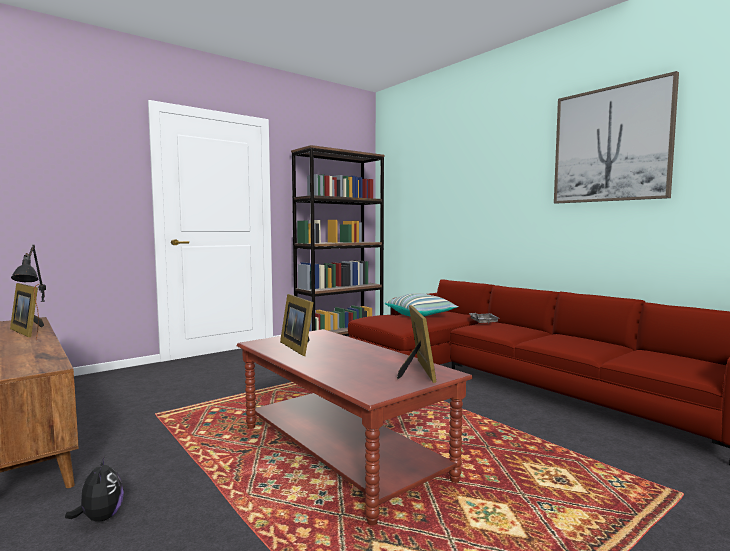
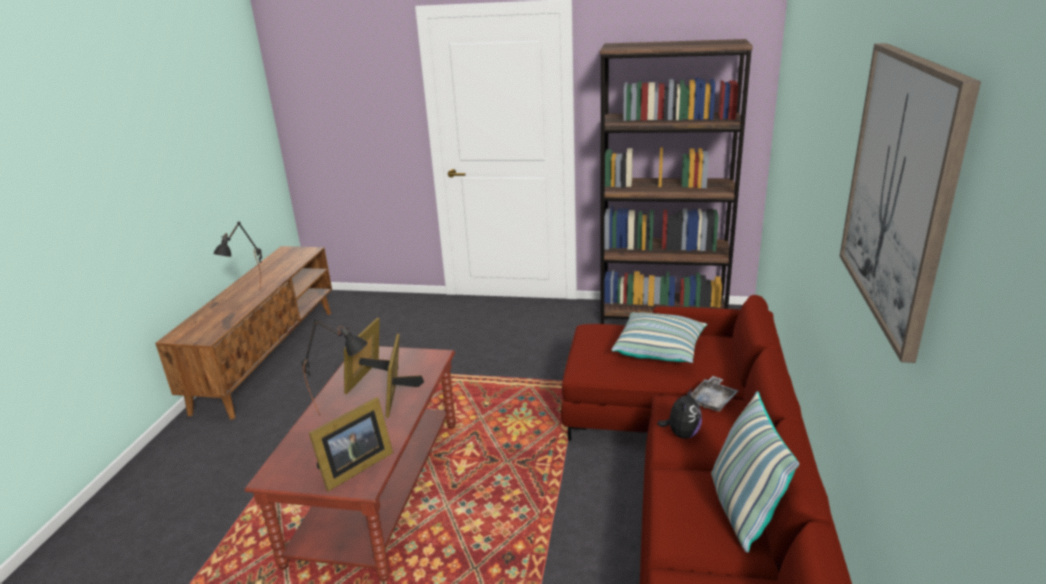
camera: 50 degrees right, 20 degrees up
(28, 331) = (277, 273): picture frame -> picture frame (400, 396)
(100, 518) = (209, 455): plush toy -> plush toy (681, 434)
(330, 360) = (345, 411): none -> black table lamp
(580, 339) = (742, 510): none -> pillow

